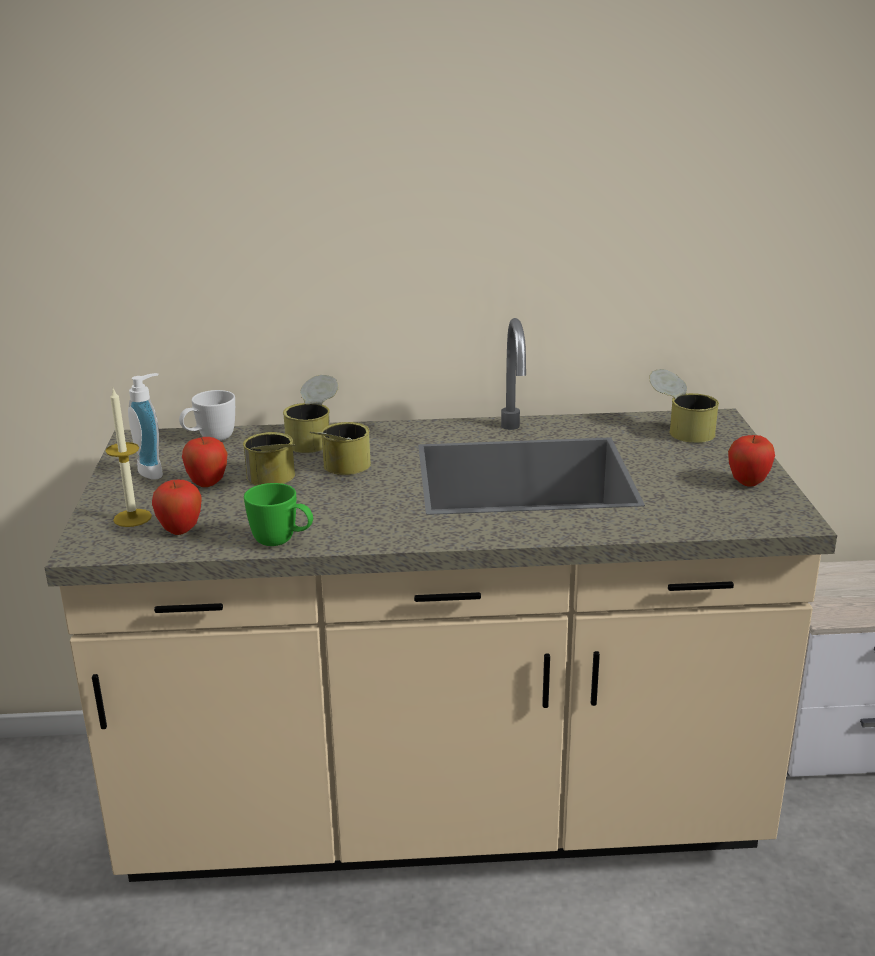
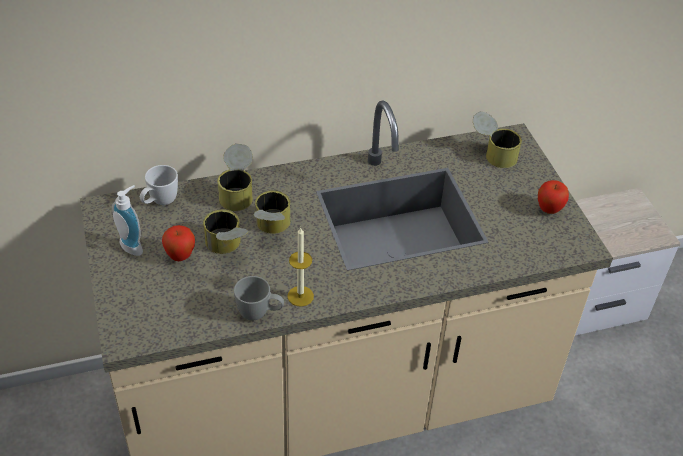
camera: 15 degrees left, 20 degrees up
(132, 518) = (142, 301): candle -> candle (300, 296)
(180, 531) = (183, 311): apple -> none
(282, 542) = (260, 314): green mug -> grey mug

